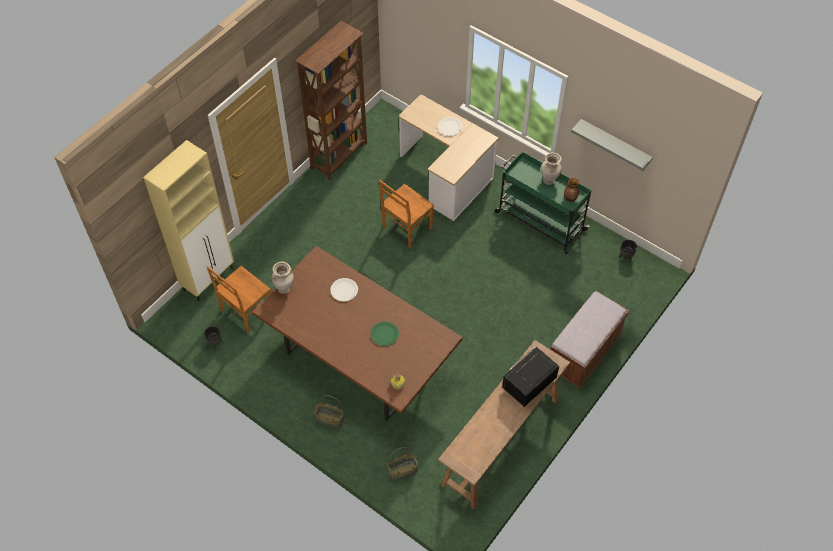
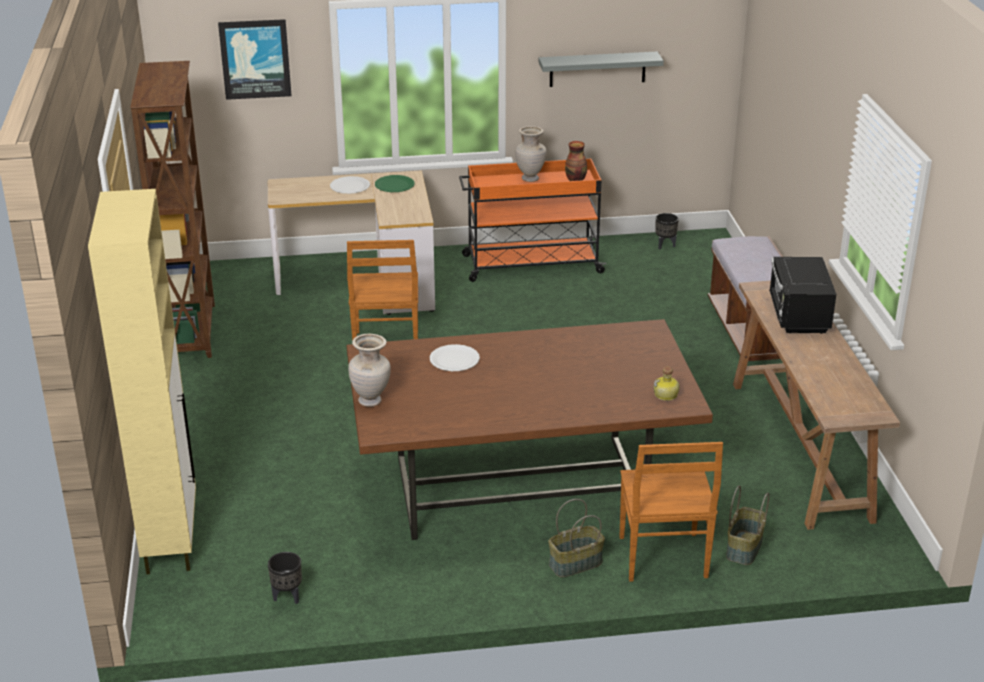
camera: 45 degrees left, 25 degrees down
(246, 312) = (284, 537): brown chair -> brown chair (663, 559)
(384, 334) = (573, 366): green plate -> green plate (394, 185)
(429, 31) = (255, 59): none -> picture
(539, 220) = (530, 264): green cart -> orange cart

